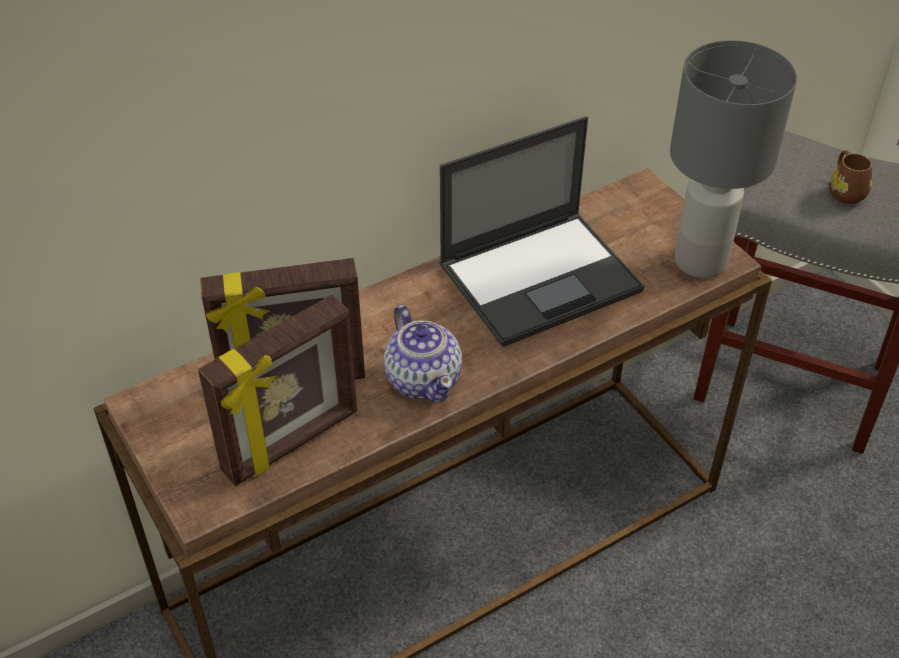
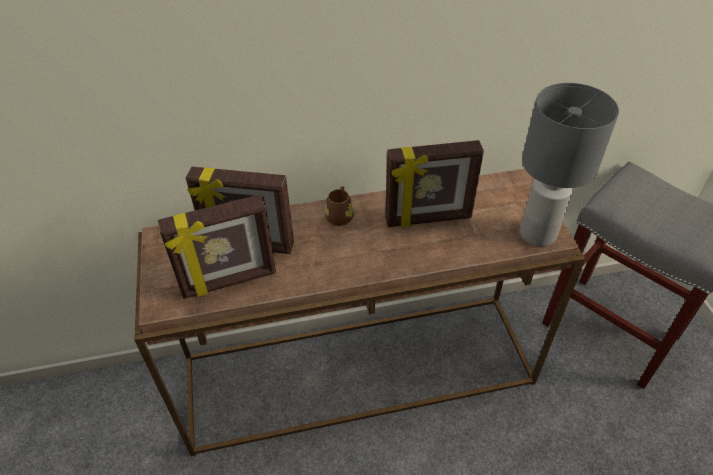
camera: 20 degrees right, 0 degrees up
(424, 379) = (325, 264): teapot -> none
(541, 276) = (428, 219): laptop -> picture frame
(844, 191) = (664, 212): brown mug -> brown mug (340, 215)

